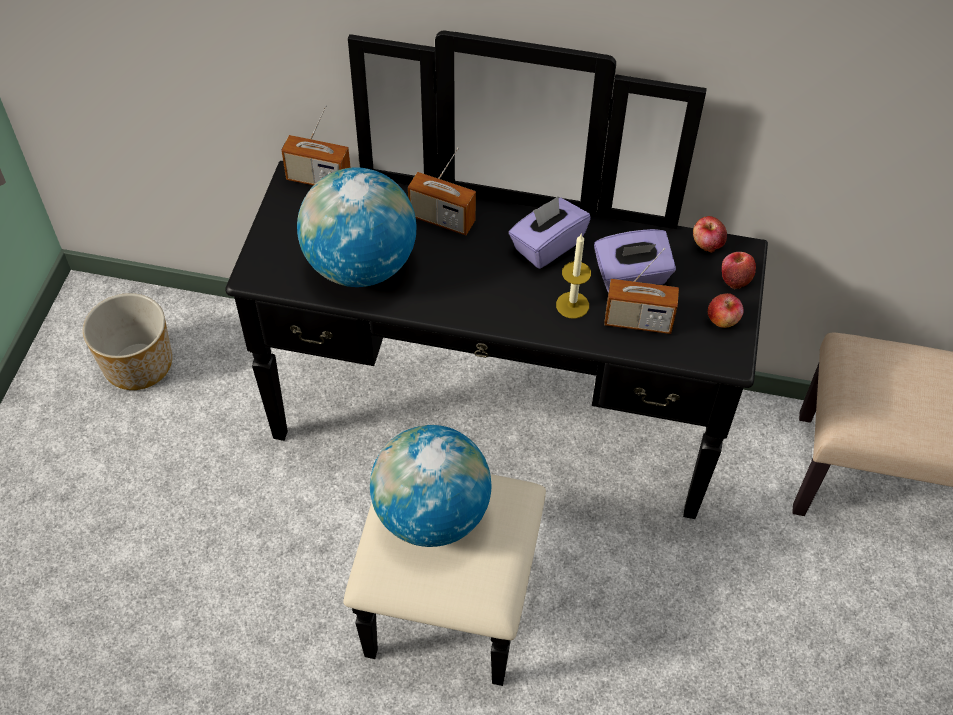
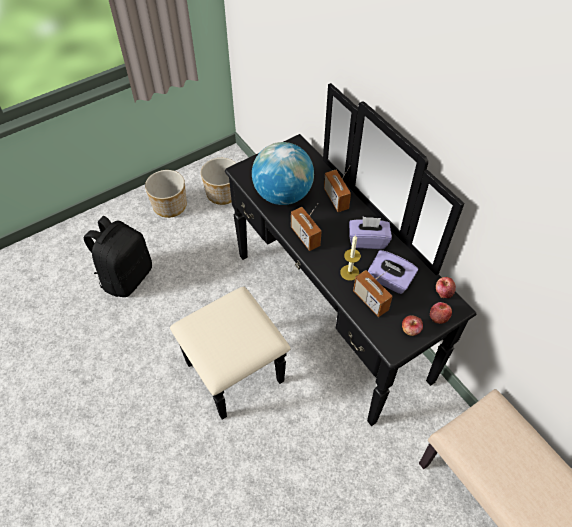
camera: 45 degrees right, 0 degrees up
(66, 448) = (170, 205): none -> planter
(119, 614) = (126, 276): none -> black backpack
(319, 179) = (305, 150): radio -> radio (305, 237)
(431, 514) = (231, 319): globe -> none

